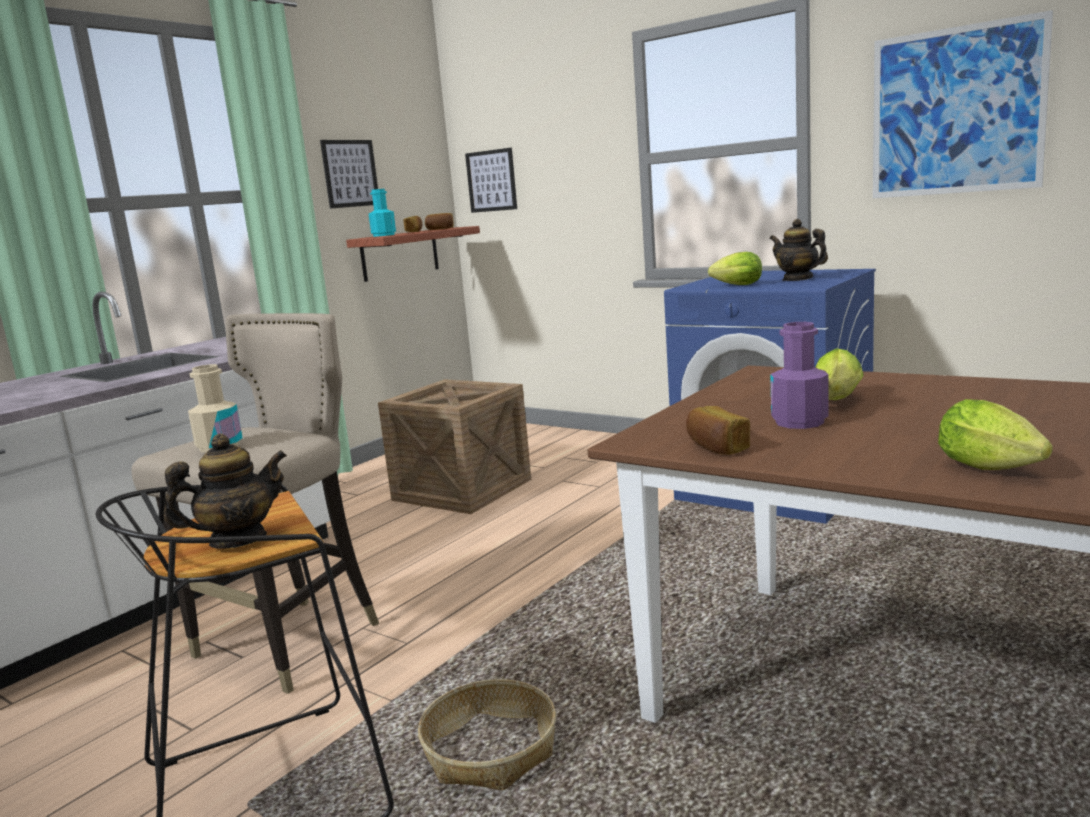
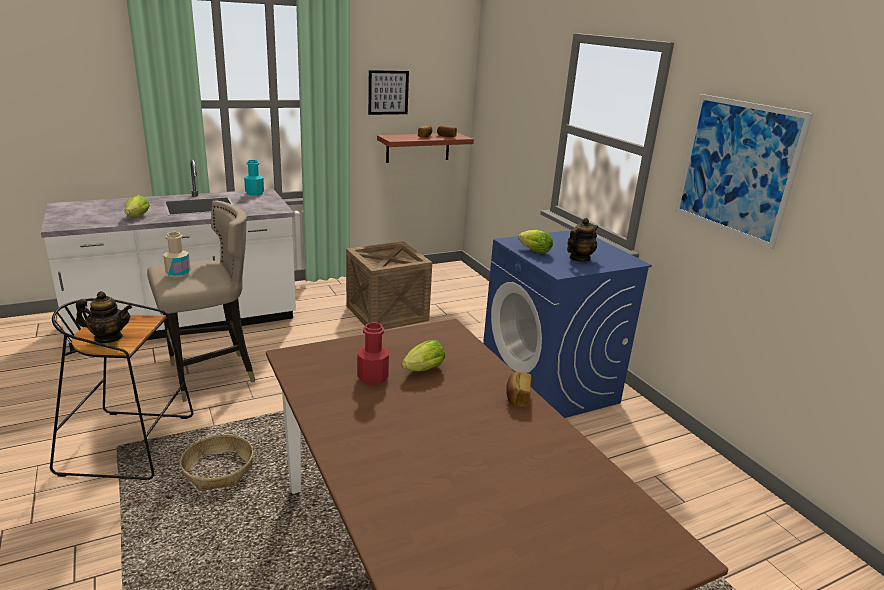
camera: 25 degrees right, 10 degrees up
(384, 235) = (401, 136): turquoise bottle -> turquoise bottle (254, 193)
(491, 181) = (490, 109): picture -> none
(716, 447) = (305, 377): bread -> bread (517, 397)
(797, 279) = (579, 258): teapot -> teapot turned 60 degrees clockwise
(799, 422) = (372, 377): purple bottle -> red bottle
(994, 470) = (364, 453): lettuce -> lettuce (136, 217)

